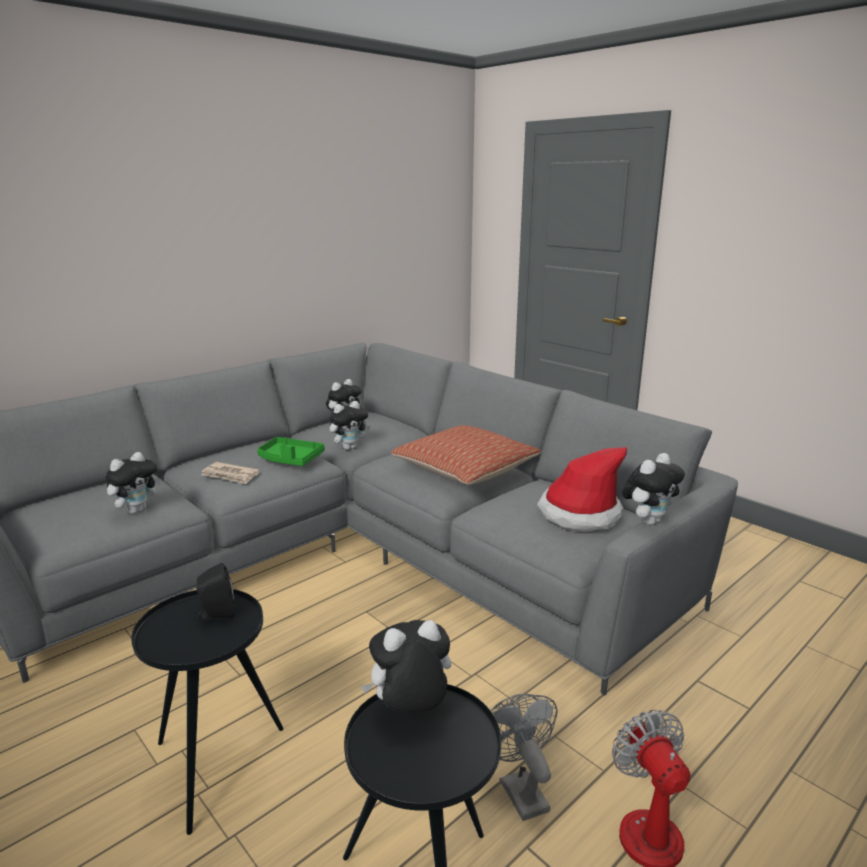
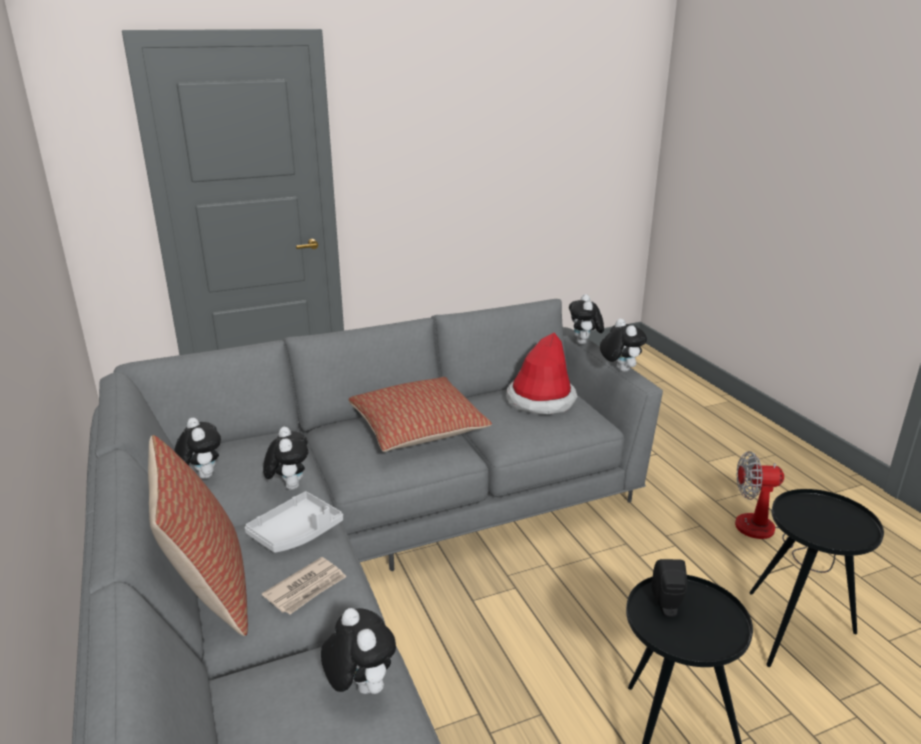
camera: 70 degrees left, 5 degrees up
(225, 452) = (208, 590): none -> pillow
(290, 459) = (296, 532): green tray -> grey tray
(410, 711) = (797, 521): plush toy -> plush toy (584, 343)
(518, 789) = (712, 566): grey fan -> none

